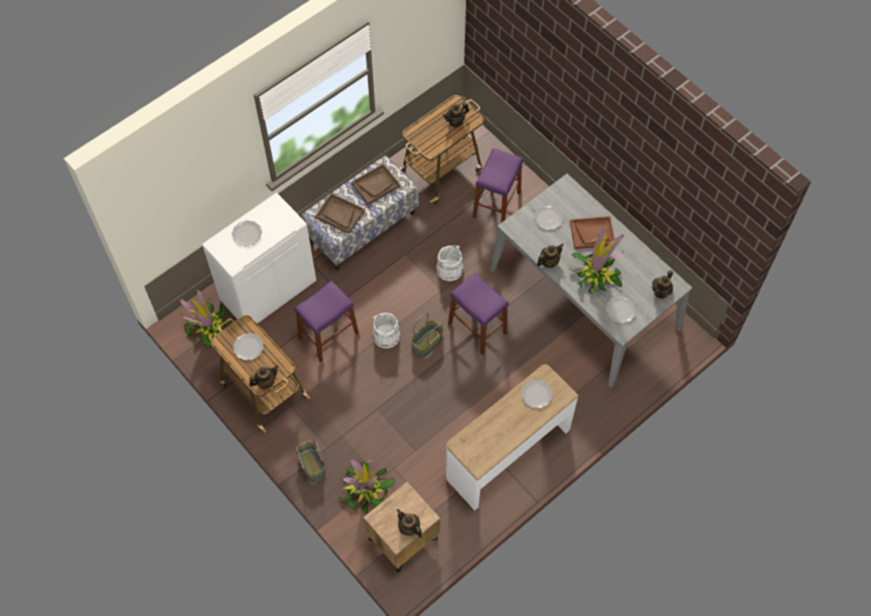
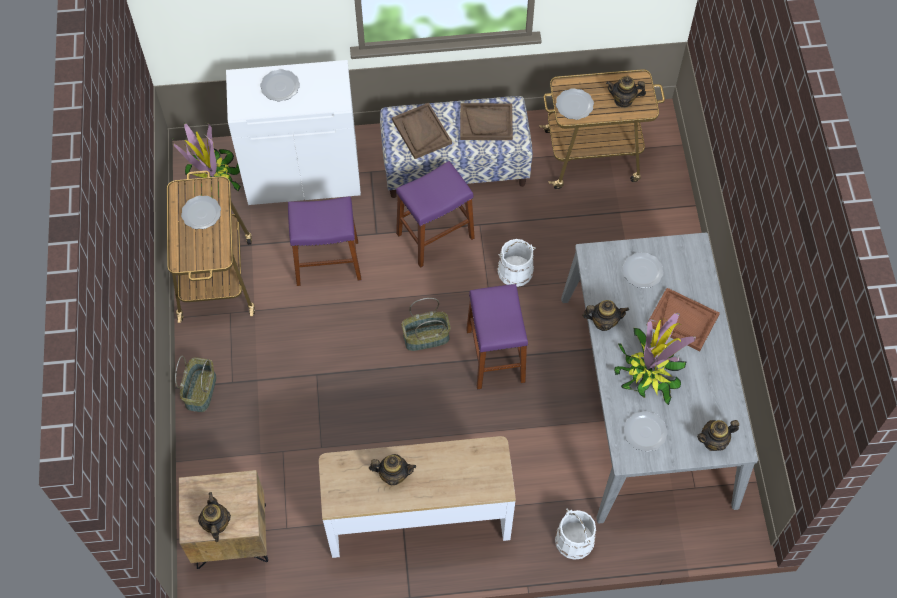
camera: 35 degrees right, 0 degrees up
(265, 382) = (188, 261): teapot -> teapot (393, 475)
(365, 490) = (234, 454): potted plant -> none
(386, 336) = (388, 301): white bucket -> white bucket (574, 540)
(496, 204) = (625, 230): purple stool -> purple stool (435, 236)
(536, 394) = (466, 465): plate -> plate (574, 105)

